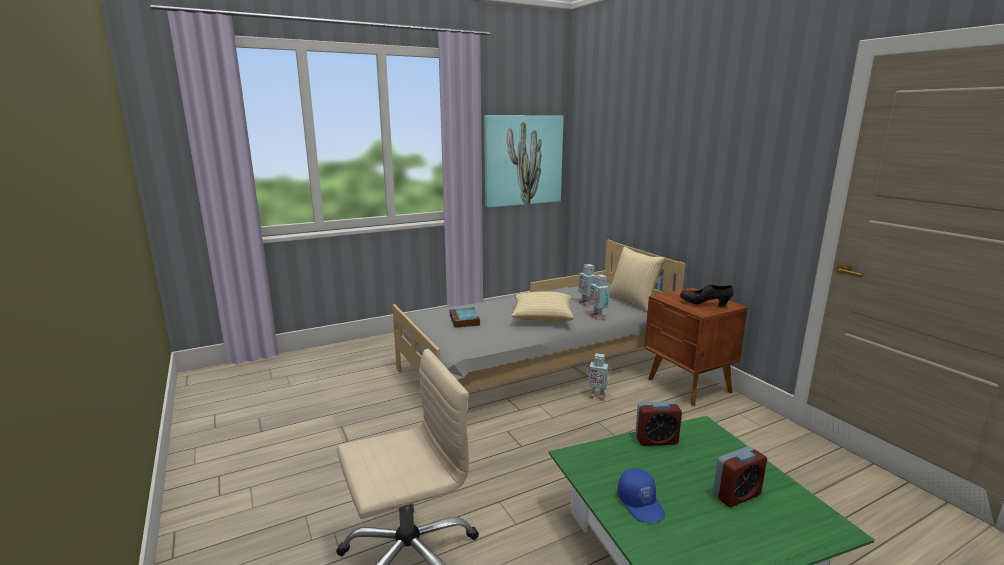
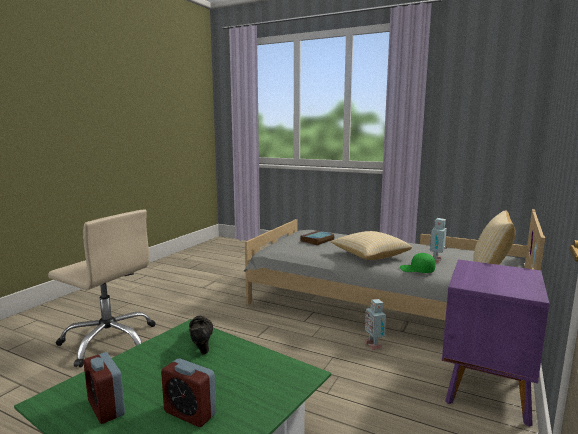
camera: 55 degrees right, 5 degrees down
(522, 160) = (480, 120): picture -> none
(598, 316) = (417, 270): toy robot -> green cap
(641, 504) = (144, 367): blue cap -> none
(656, 440) = (250, 355): alarm clock -> alarm clock (106, 408)
(688, 386) = (486, 390): brown nightstand -> purple nightstand
(704, 304) = (494, 282): black shoe -> black shoe (201, 342)

